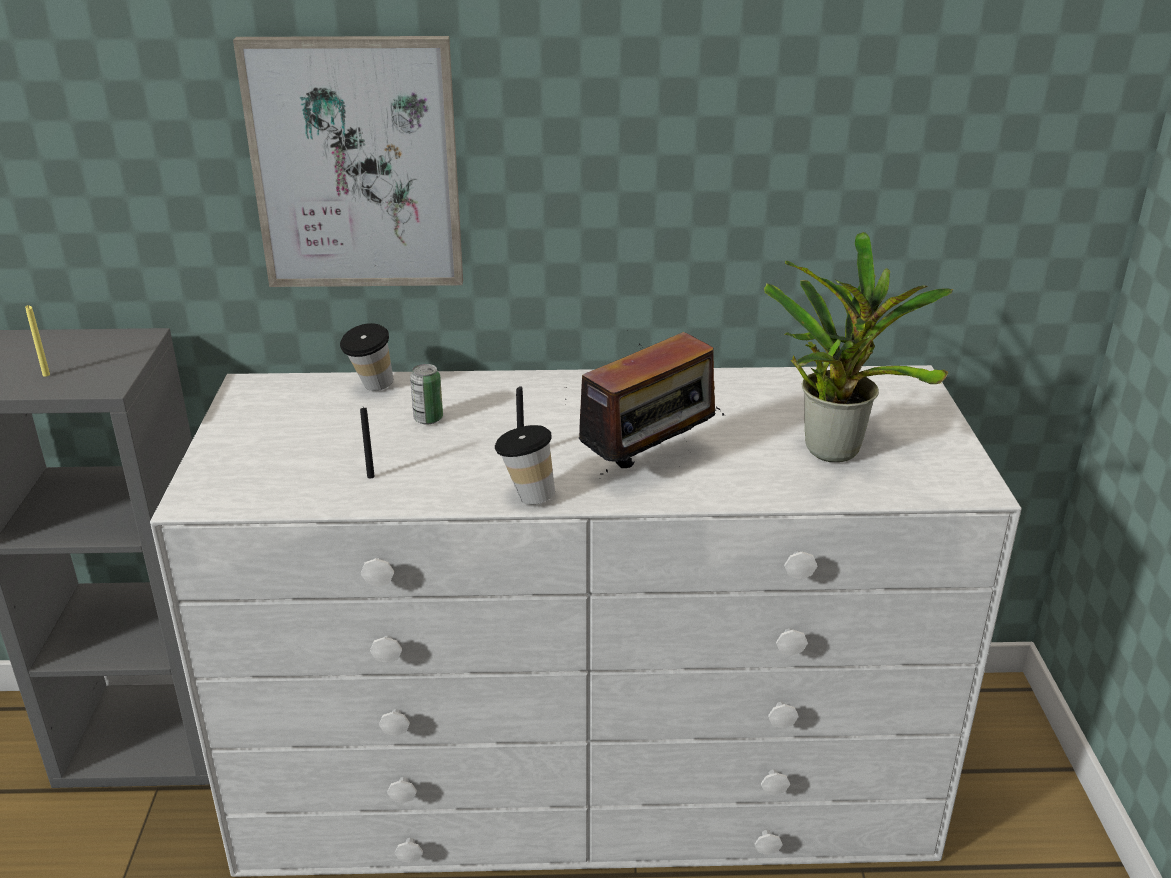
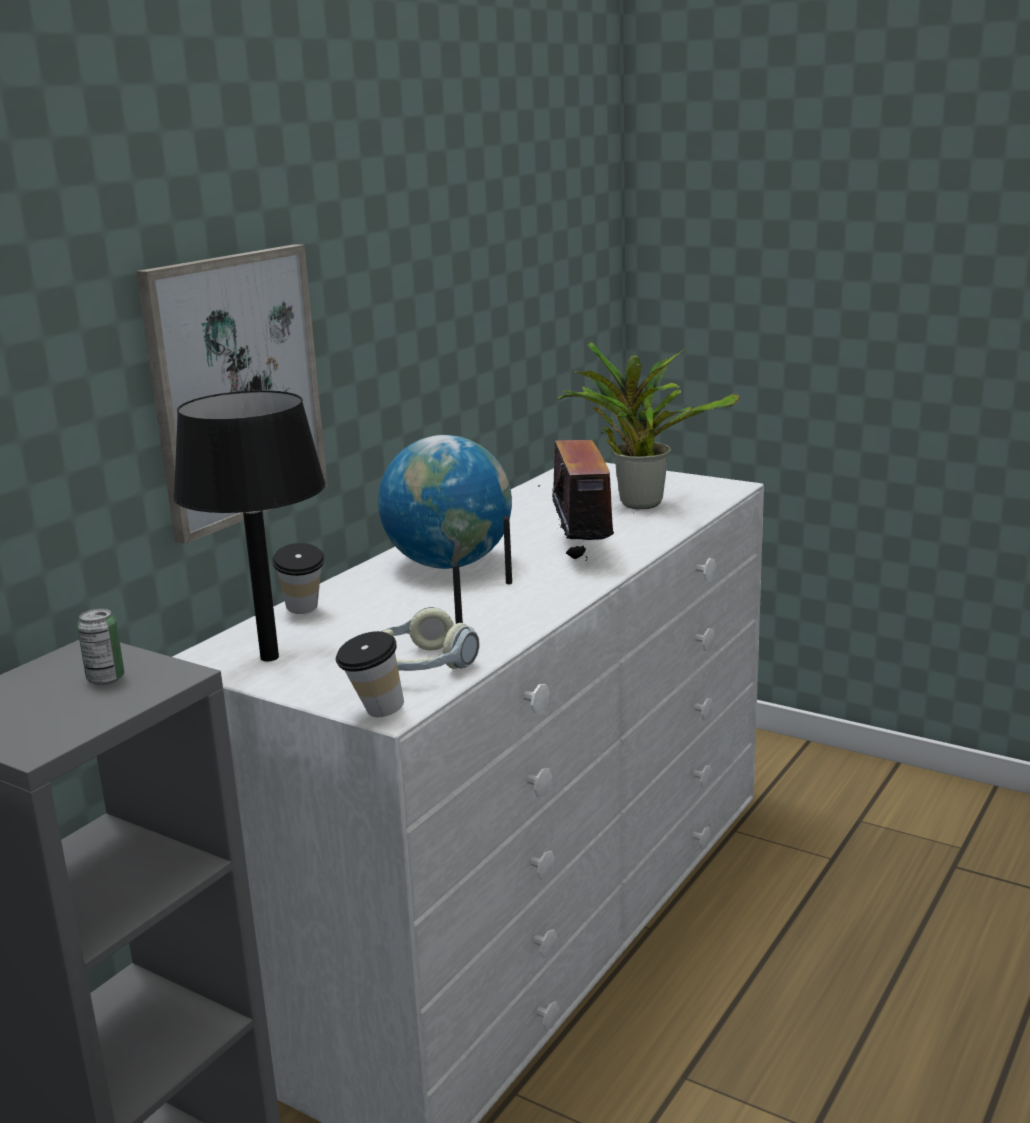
camera: 55 degrees left, 10 degrees down
(46, 375) = (92, 700): yellow candle -> none
(268, 410) = (269, 657): none -> black table lamp
(293, 480) = (419, 666): none -> headphones
(428, 419) = (397, 601): can -> can (106, 679)
(526, 496) = (571, 593): cup -> cup (373, 713)
(540, 409) = (449, 564): none -> globe

